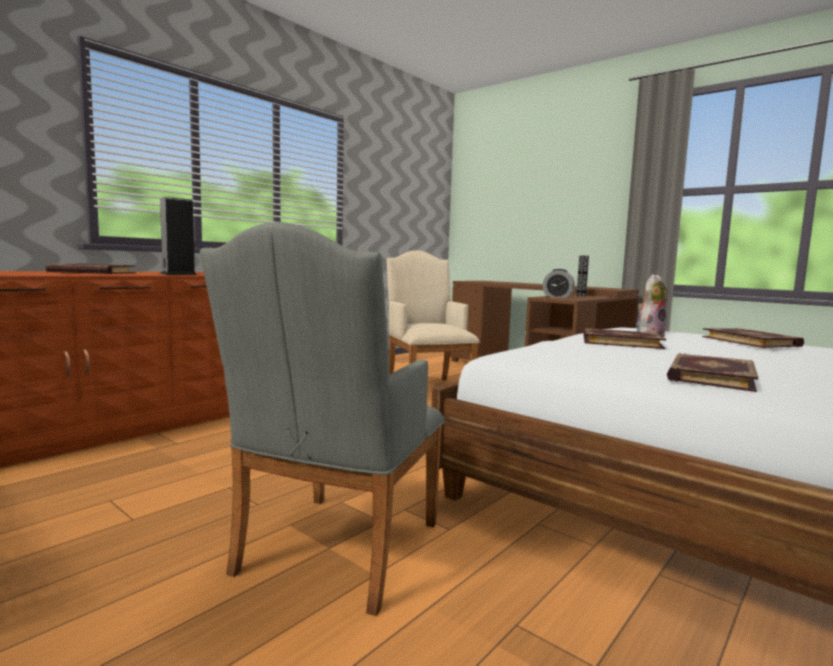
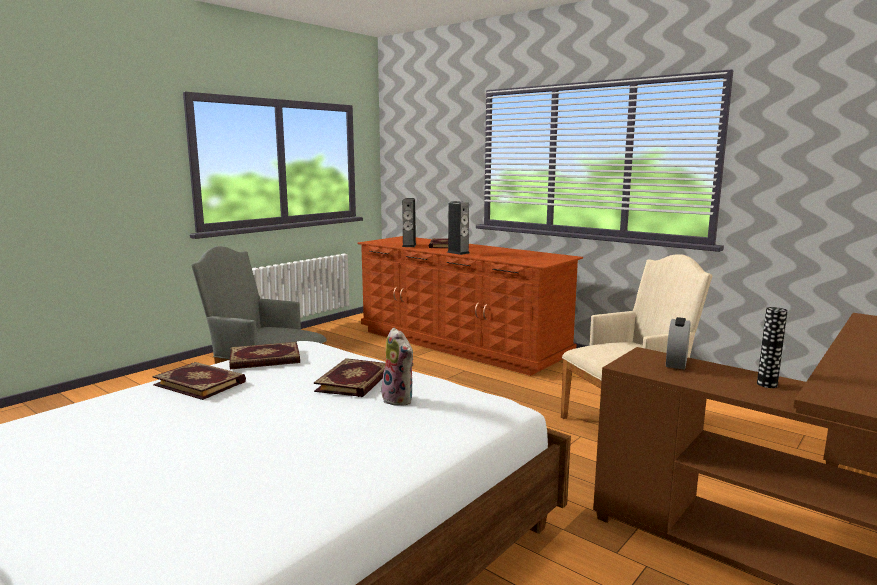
camera: 90 degrees right, 5 degrees up
(56, 274) = (409, 245): none -> speaker
(751, 341) = (349, 444): book -> book (265, 359)

